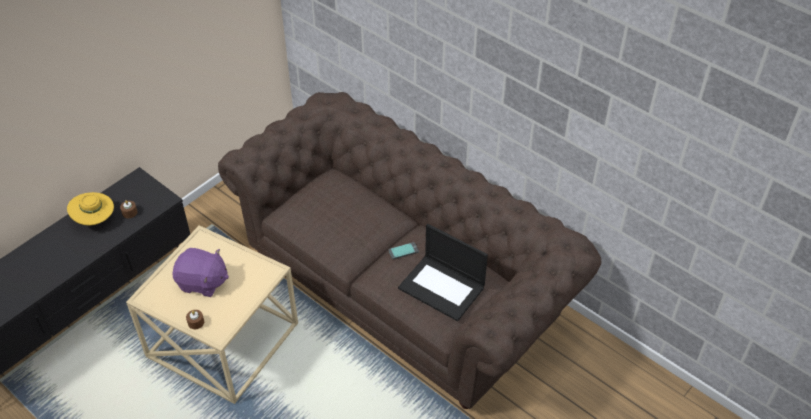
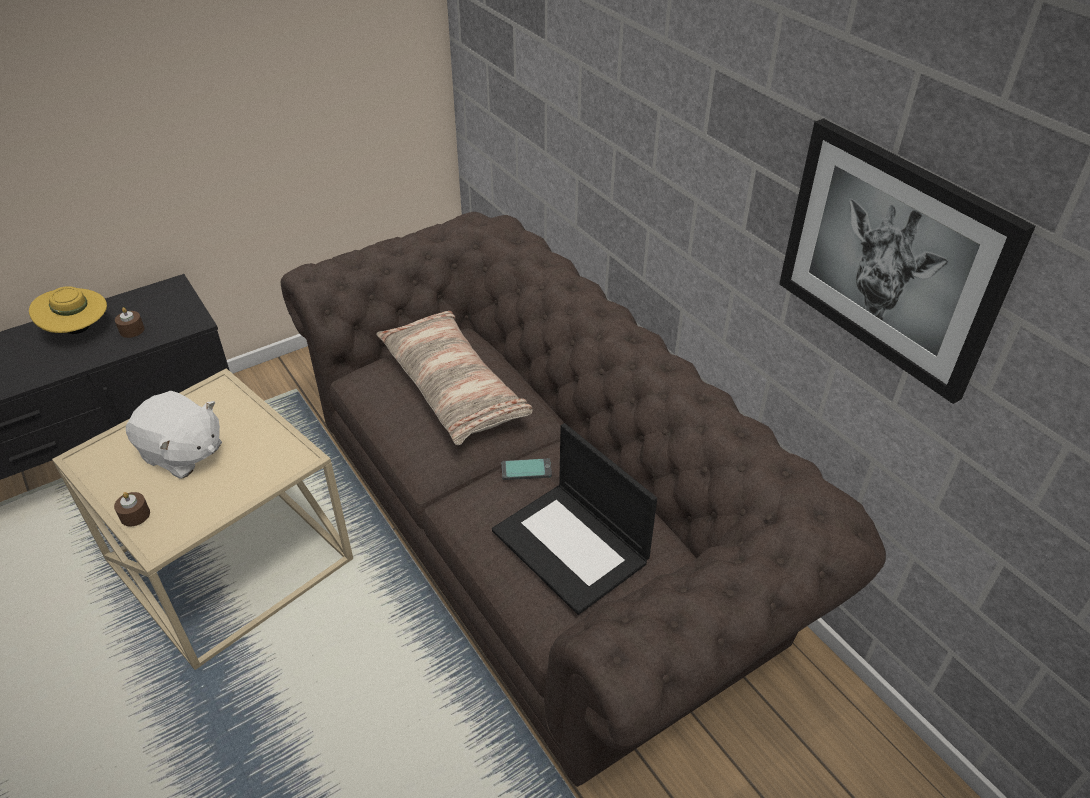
camera: 15 degrees right, 5 degrees down
(202, 282) = (183, 454): purple plush toy -> white plush toy
(342, 210) = (453, 388): none -> pillow
(582, 120) = (892, 257): none -> picture

